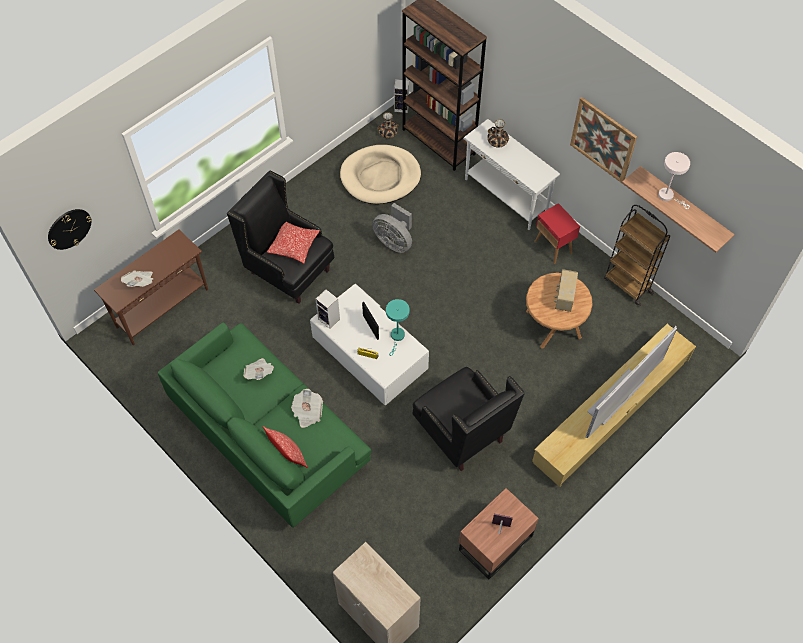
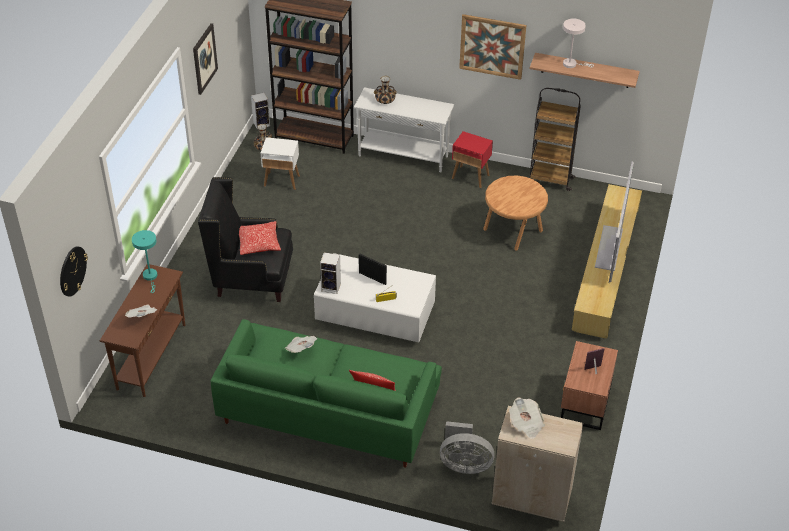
camera: 30 degrees left, 15 degrees down
(307, 412) = (368, 359): newspaper -> newspaper (526, 424)
(316, 47) = (204, 58): none -> picture
(380, 177) = (282, 181): beige dog bed -> white side table
(394, 241) = (331, 223): grey fan -> grey fan (464, 464)
(397, 337) = (401, 276): turquoise table lamp -> turquoise table lamp (150, 277)
(461, 432) = (497, 337): black armchair -> none
(564, 297) = (519, 192): radio -> none

